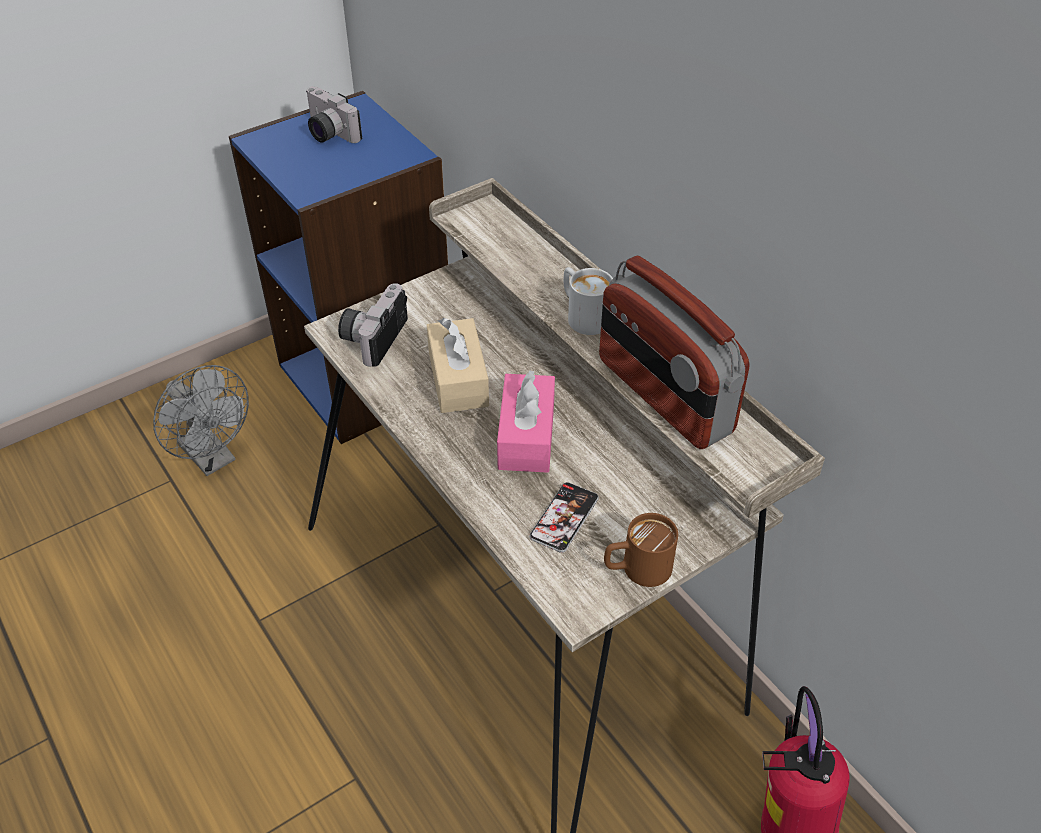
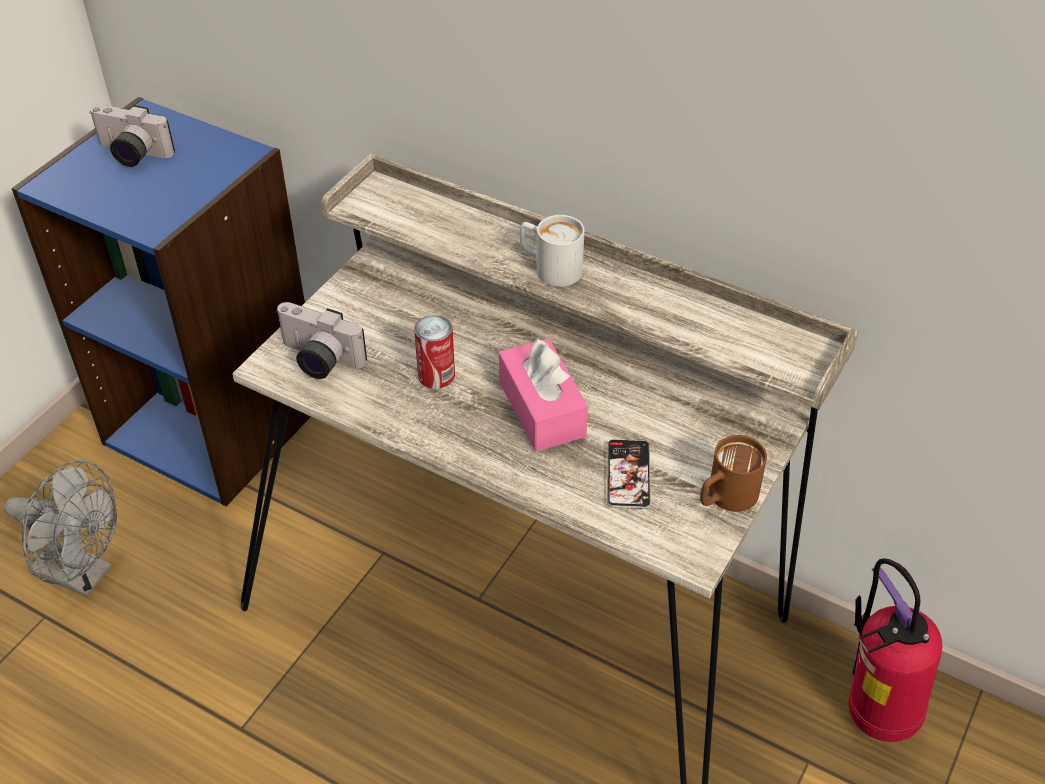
camera: 25 degrees left, 0 degrees up
(373, 336) = (317, 360): camera -> camera turned 60 degrees counterclockwise
(458, 379) = (436, 375): beige tissue box -> can
(663, 396) = (676, 322): radio -> none

